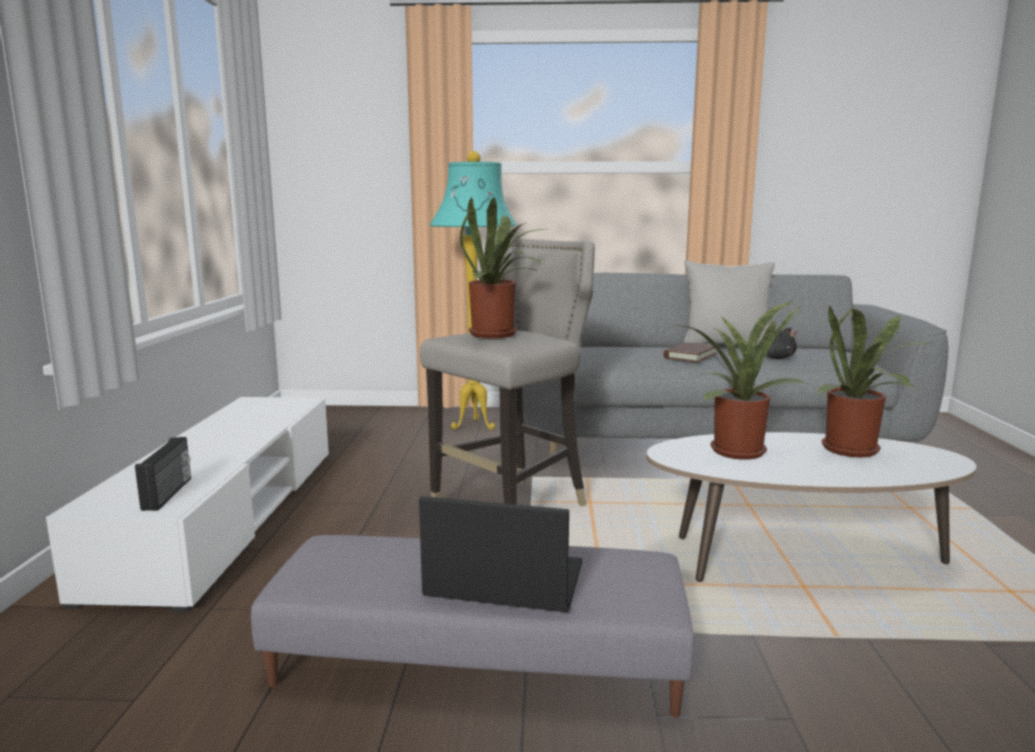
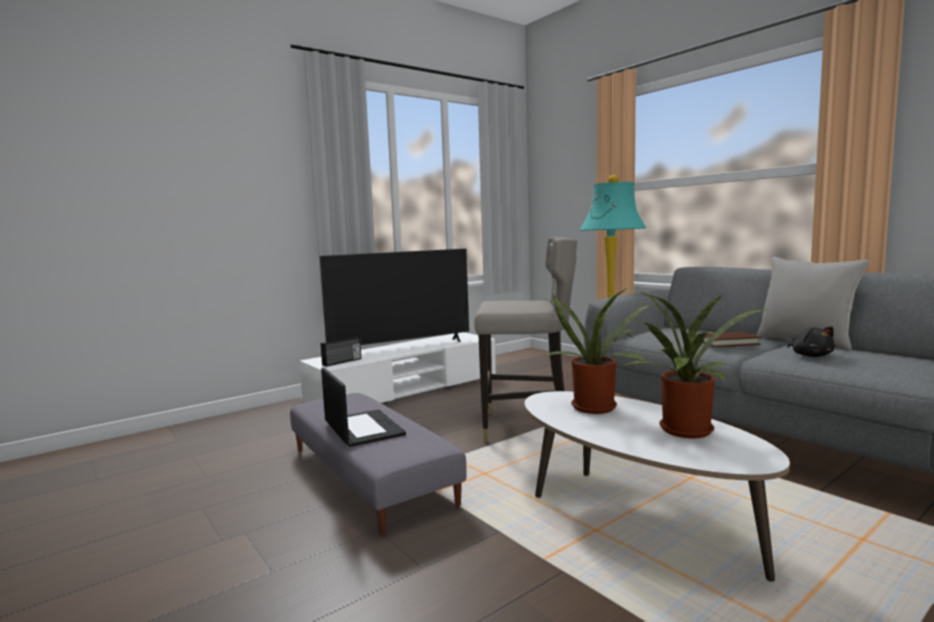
camera: 50 degrees right, 5 degrees down
(210, 442) = (401, 347): none -> television
(498, 335) = (513, 301): potted plant -> none

